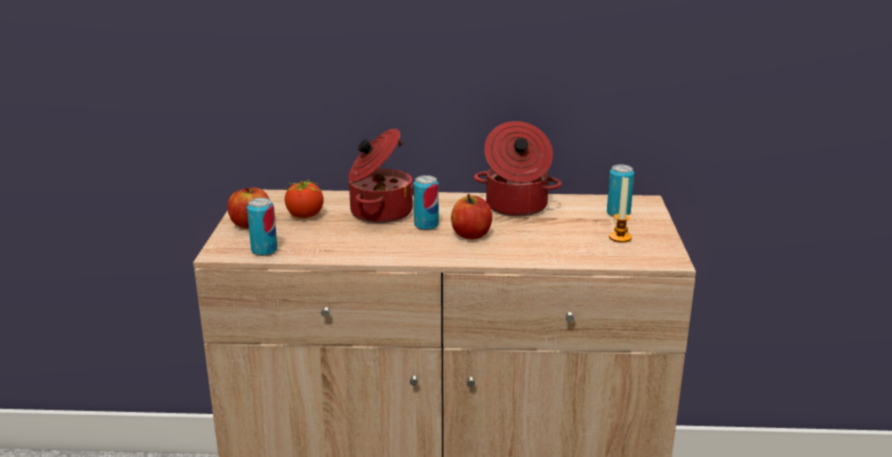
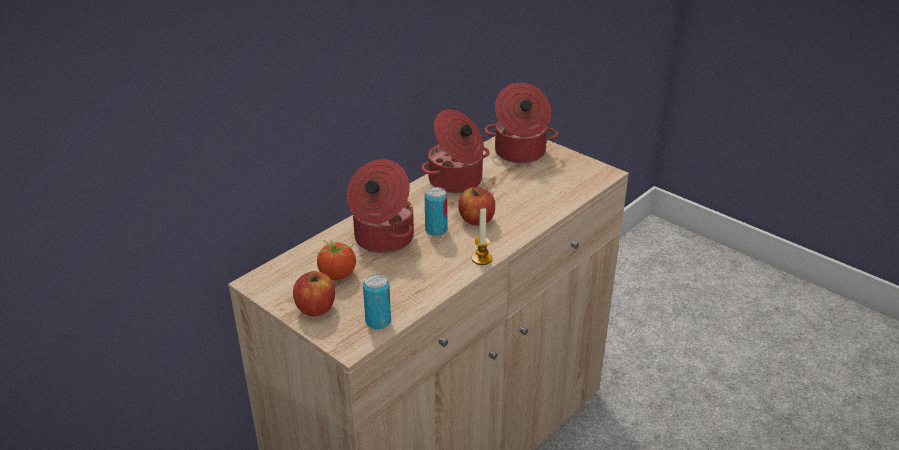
camera: 50 degrees left, 10 degrees up
(618, 213) = (519, 153): can -> cooking pot
(620, 237) = (555, 171): candle -> candle (481, 259)

